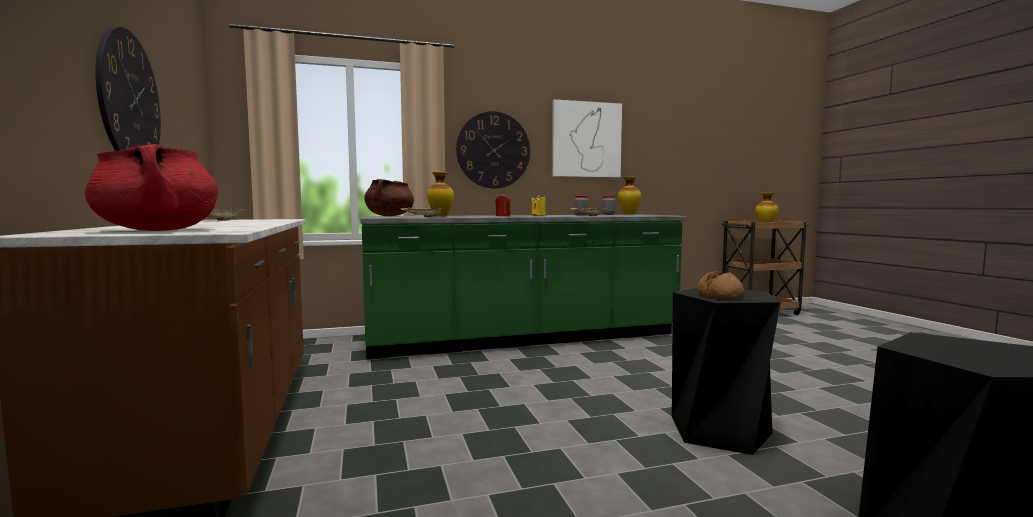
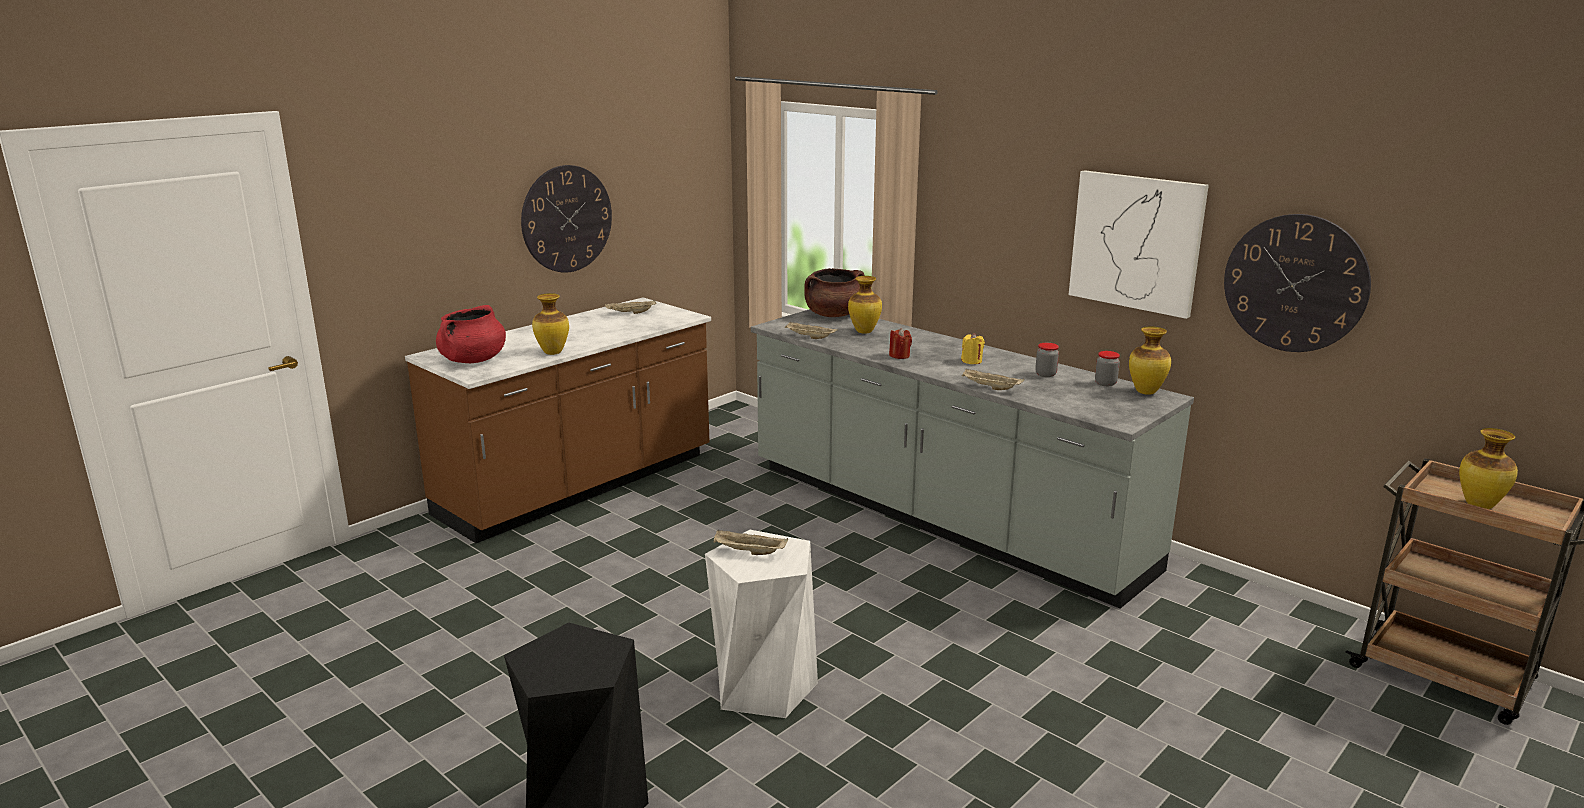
camera: 60 degrees right, 15 degrees up
(249, 225) = (552, 352): none -> vase
(493, 150) = (992, 240): wall clock -> wall clock (1295, 283)
(525, 339) = (941, 518): green counter -> grey counter
(719, 431) = (763, 686): black stool -> white stool
(720, 295) = (748, 552): bread -> beige tray

